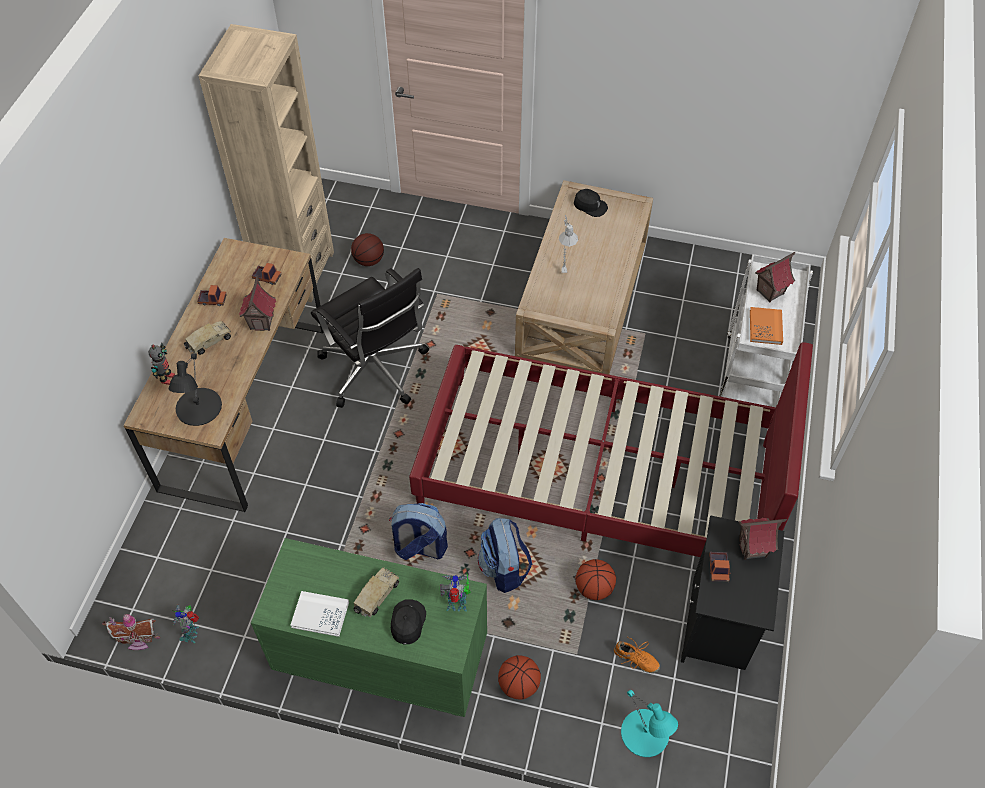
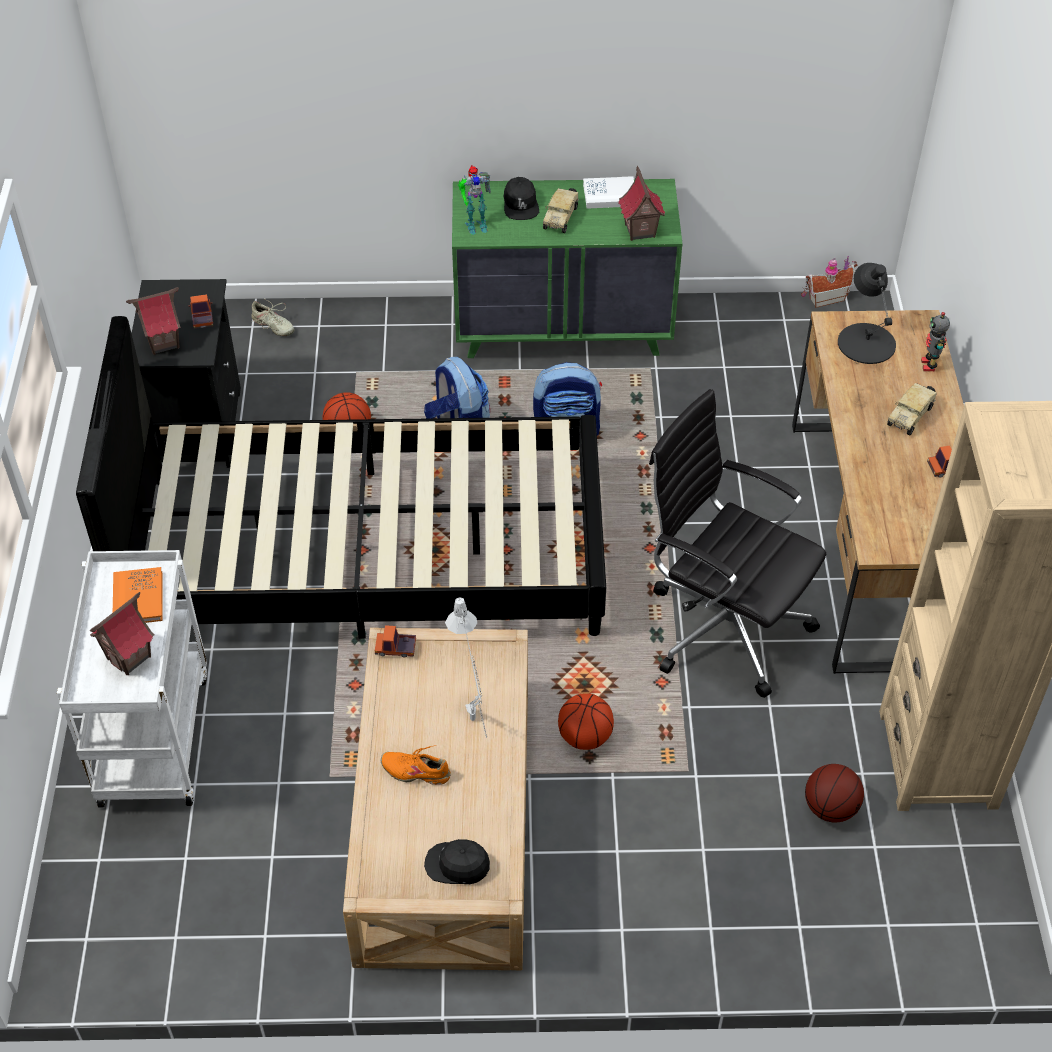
camera: 165 degrees right, 5 degrees down
(192, 633) = (773, 312): toy robot -> none
(262, 322) = (860, 453): toy house -> toy house (639, 231)
(267, 277) = (896, 515): toy truck -> toy truck (395, 648)
(518, 685) = (412, 337): basketball -> basketball (585, 737)
(598, 475) = (367, 554): red bed -> black bed
(635, 659) = (290, 380): orange shoe -> orange shoe (416, 771)
(645, 734) = (273, 326): turquoise table lamp -> beige shoe

